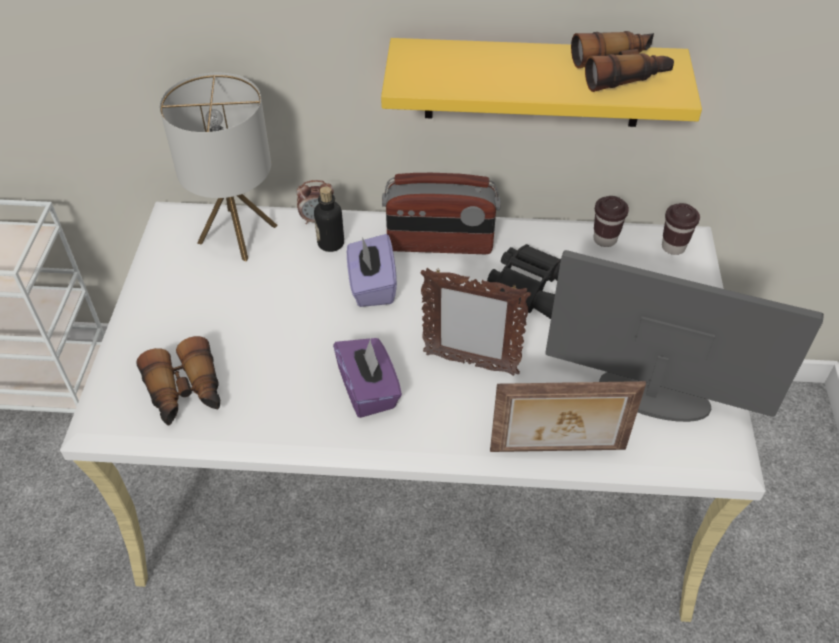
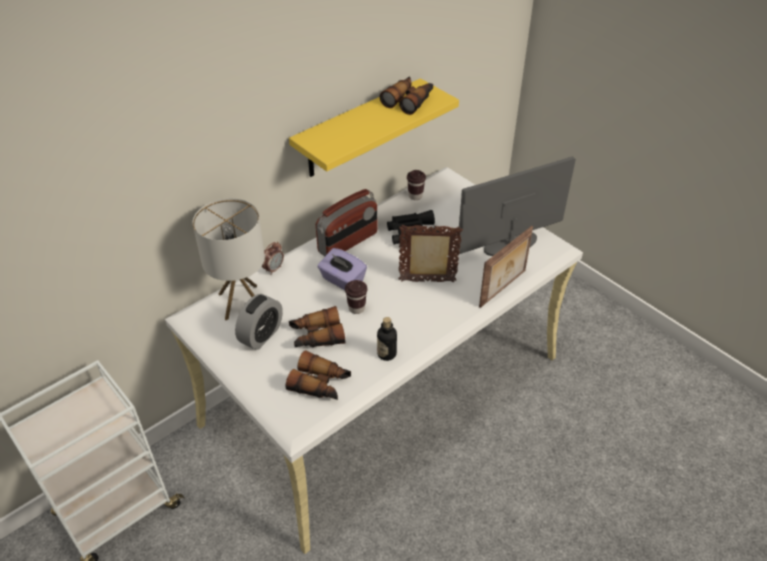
camera: 45 degrees left, 5 degrees down
(206, 287) = (261, 335): none -> alarm clock
(257, 332) = (316, 336): none -> binoculars
(331, 243) = (296, 275): bottle -> bottle (386, 354)
(368, 390) = (401, 321): purple tissue box -> none
(469, 363) = (427, 281): picture frame -> picture frame turned 150 degrees counterclockwise
(673, 247) = (445, 182): brown cup -> brown cup (356, 308)

